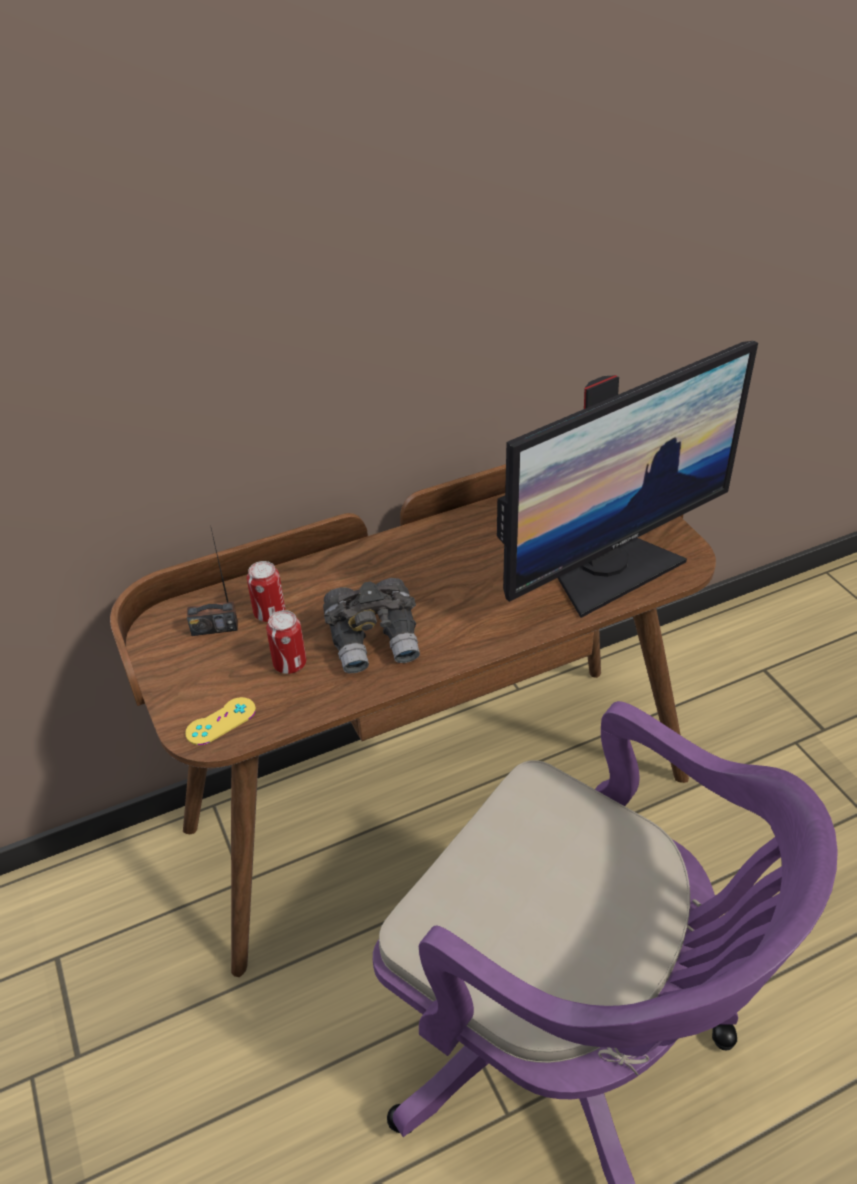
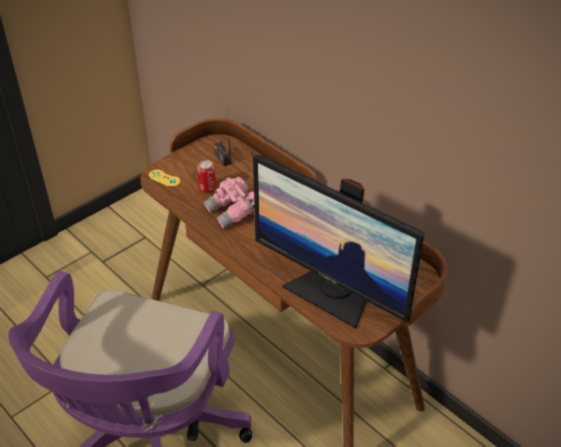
camera: 70 degrees right, 0 degrees up
(269, 613) = (240, 172): can -> none
(375, 641) = (233, 212): grey binoculars -> pink binoculars

